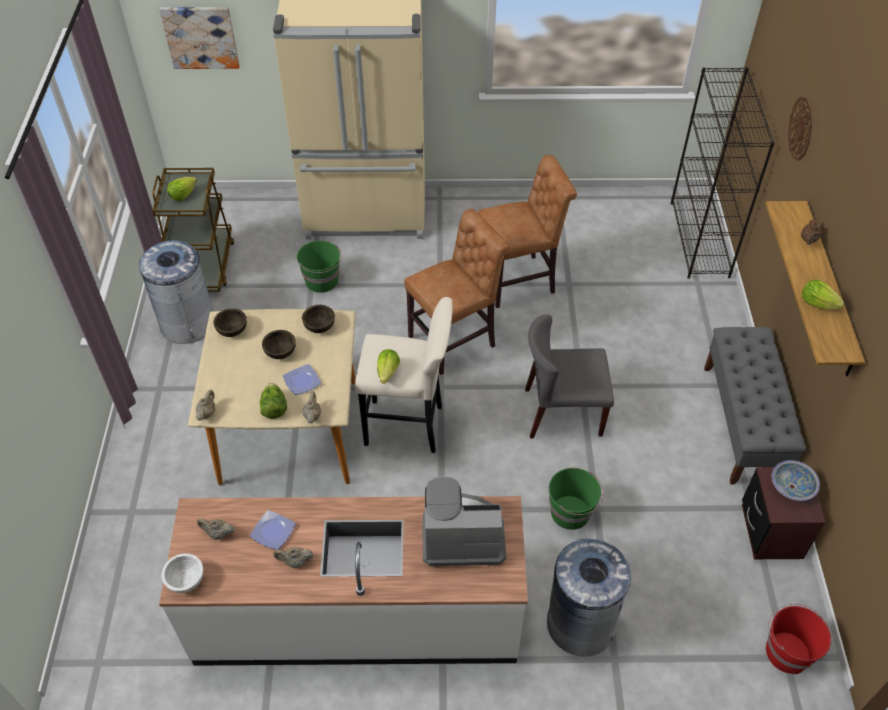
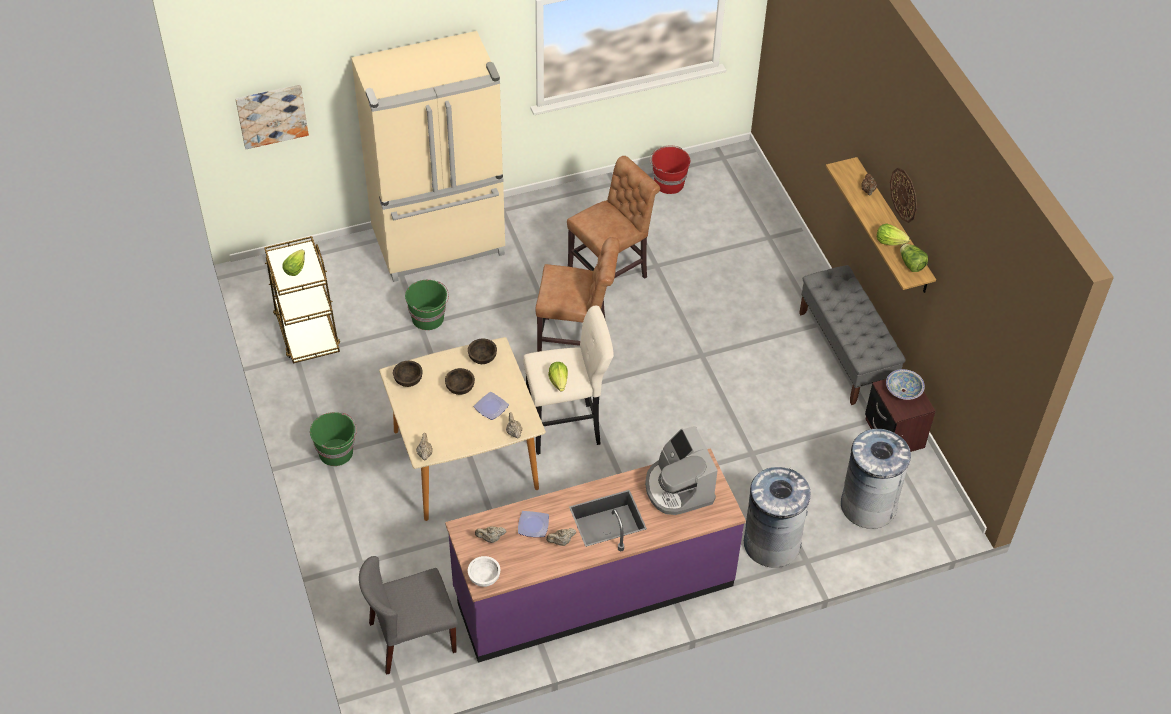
camera: 20 degrees left, 0 degrees up
(188, 323) = (320, 389): grey trash can -> grey trash can (868, 505)
(274, 408) = (479, 435): lettuce -> lettuce (911, 264)
(357, 615) = (593, 587): white counter -> purple counter
(456, 340) = (576, 342): brown chair -> brown chair turned 60 degrees clockwise
(461, 535) = (678, 488): coffee machine -> coffee machine turned 90 degrees counterclockwise
(562, 412) = (694, 382): grey chair -> grey chair (412, 638)
(571, 512) = (732, 462): green bucket -> green bucket (336, 452)
(700, 240) = (757, 195): black bookcase -> none
(786, 651) = (932, 519): red bucket -> red bucket (668, 183)
(801, 128) = (837, 97): wall clock -> wall clock (904, 195)

